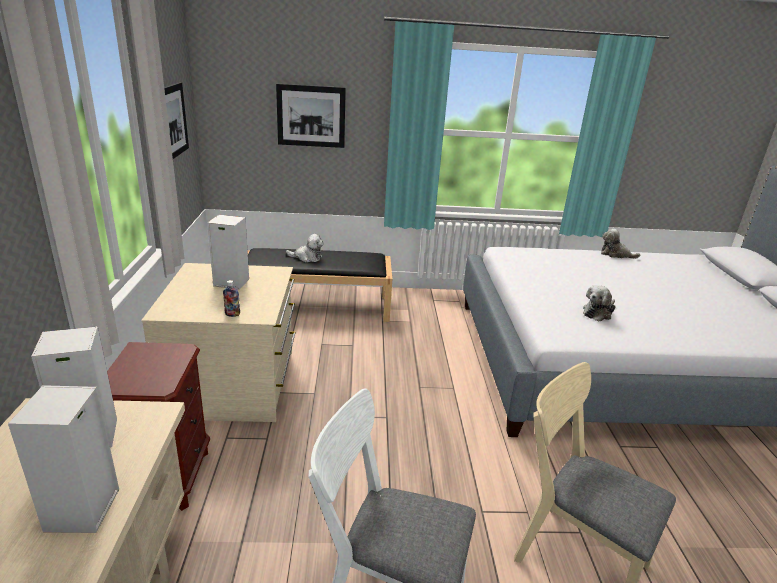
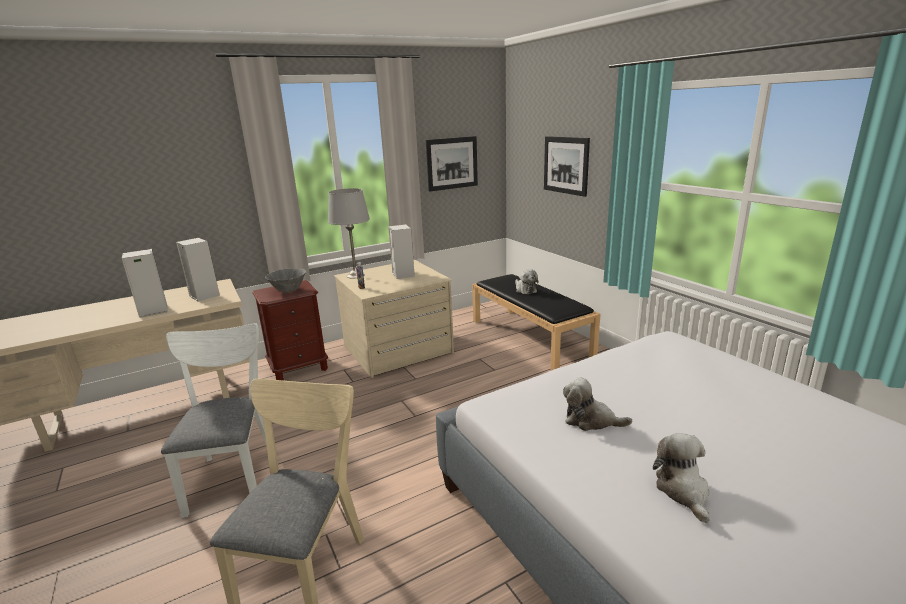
camera: 65 degrees right, 5 degrees down
(158, 364) = (288, 291): none -> grey bowl
(177, 307) = (356, 275): none -> grey table lamp
(615, 254) = (837, 407): plush toy -> plush toy (683, 490)

